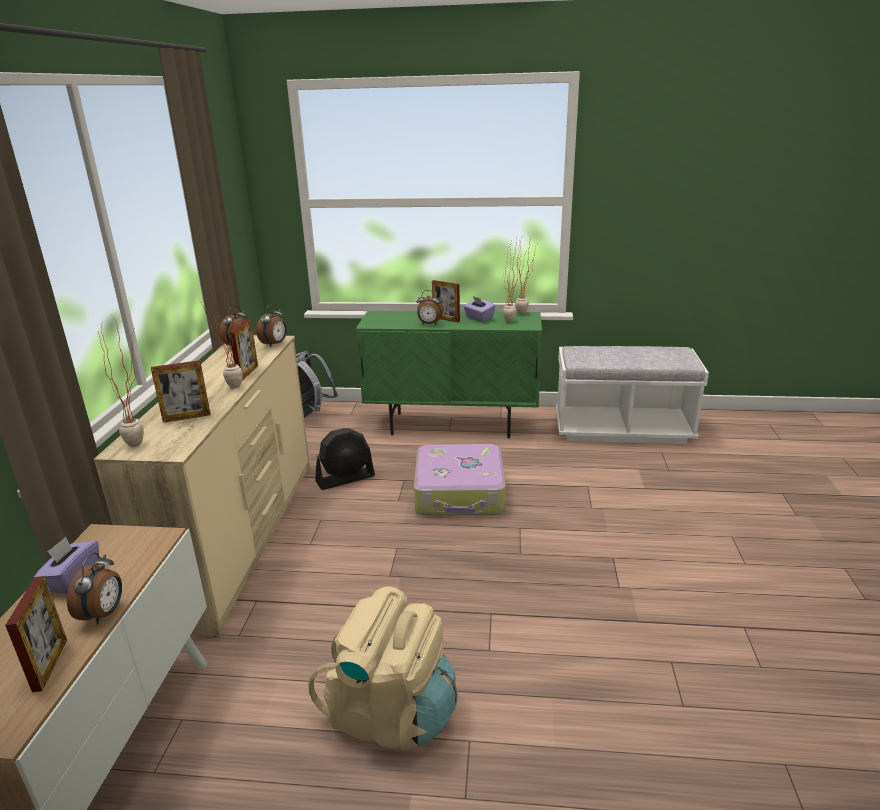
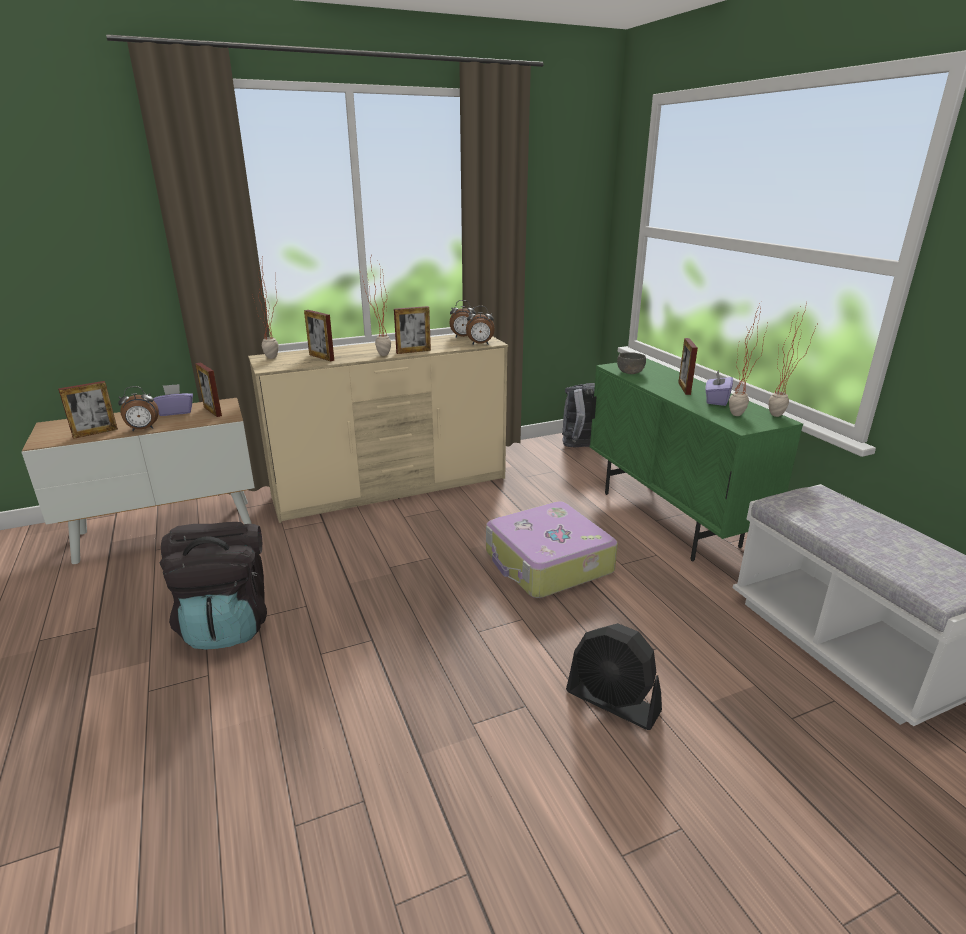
camera: 60 degrees right, 0 degrees up
(119, 547) = (212, 411): none -> picture frame
(345, 479) = (508, 498): black fan -> black fan (613, 701)
(389, 323) = (630, 372): none -> grey bowl
(391, 713) = (227, 624): beige backpack -> black backpack
(429, 324) = (657, 385): alarm clock -> none

